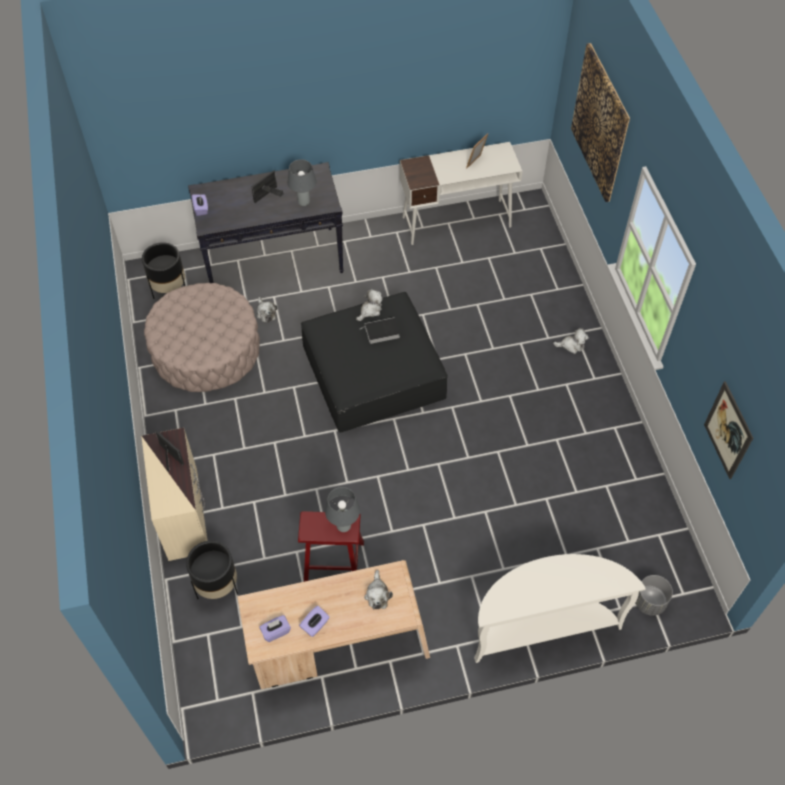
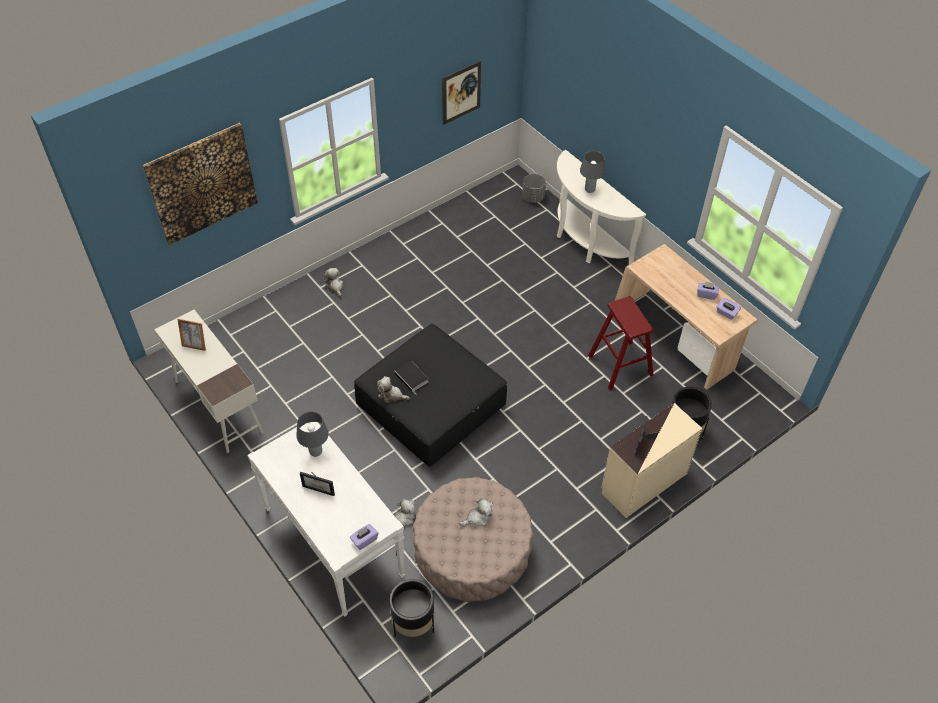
camera: 115 degrees left, 5 degrees down
(273, 261) = (333, 542): black console table -> white console table
(343, 527) = (625, 307): grey table lamp -> grey table lamp (590, 190)
(377, 594) = (661, 271): plush toy -> plush toy (478, 518)

